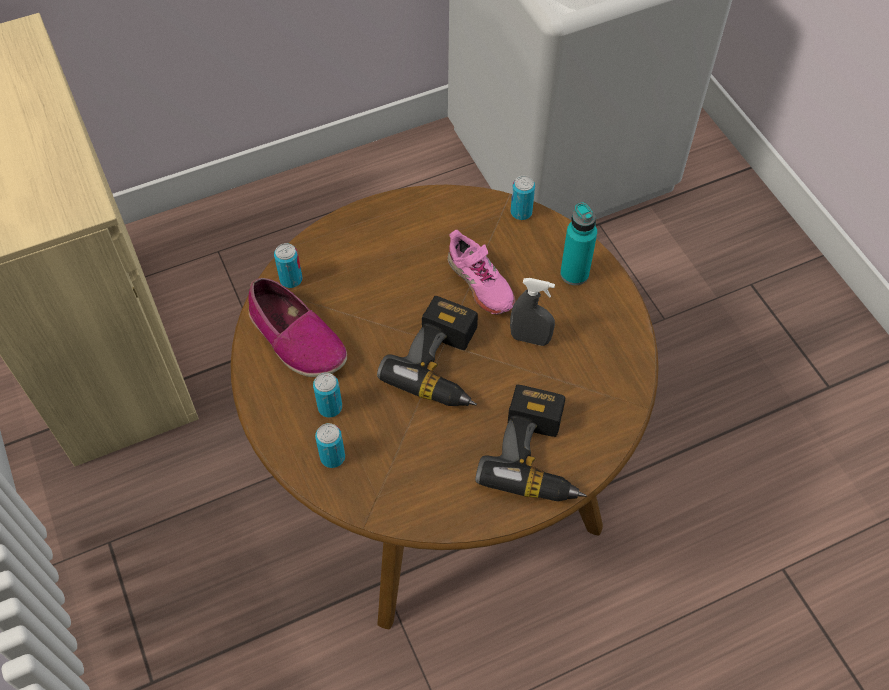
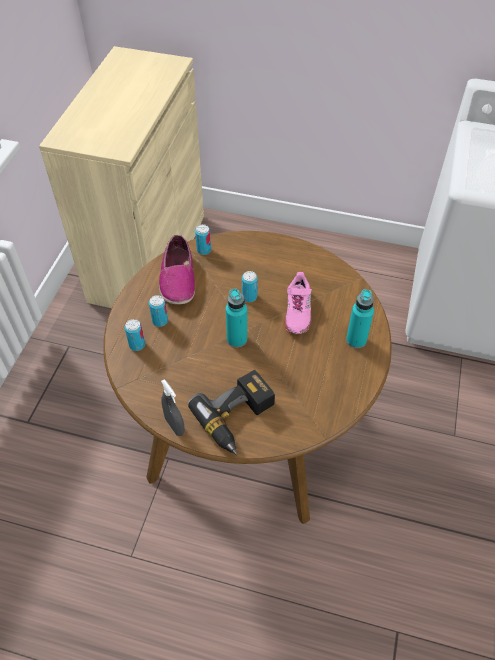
camera: 40 degrees right, 5 degrees down
(445, 365) = (237, 339): power drill -> turquoise bottle
(521, 212) = (358, 290): can -> can (249, 297)
(530, 339) = (295, 357): grey spray bottle -> grey spray bottle (174, 426)

